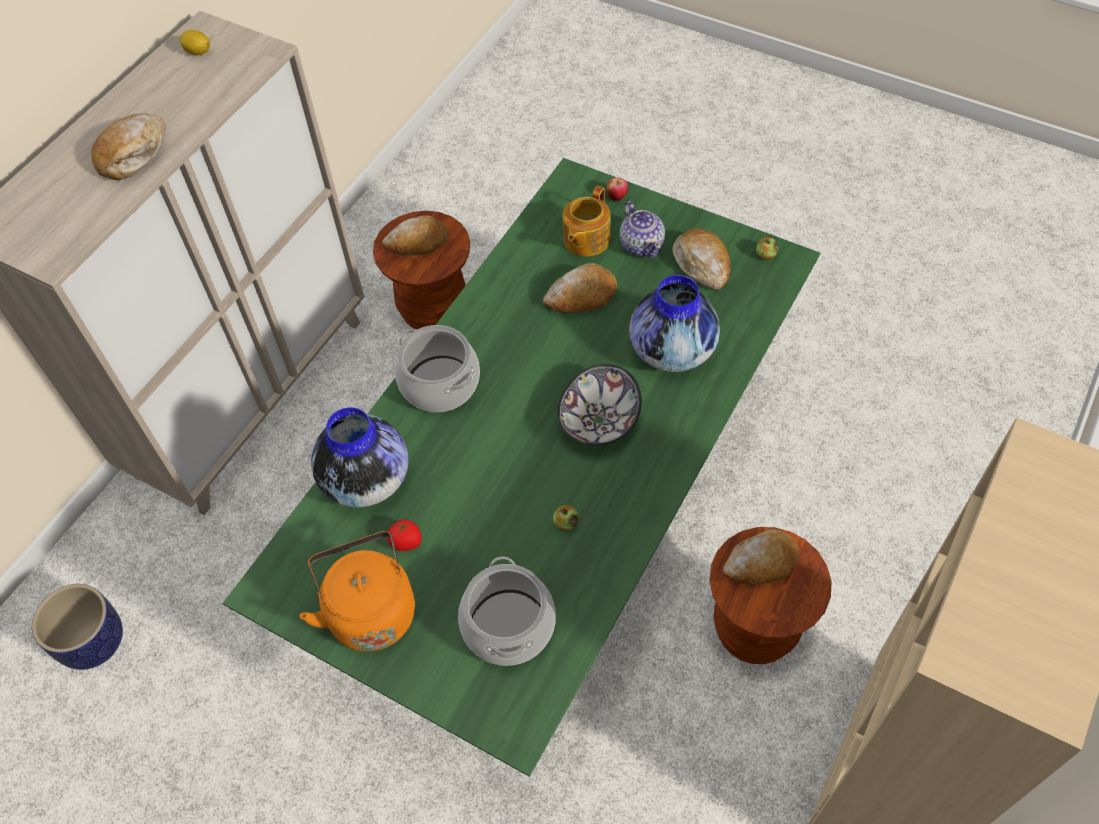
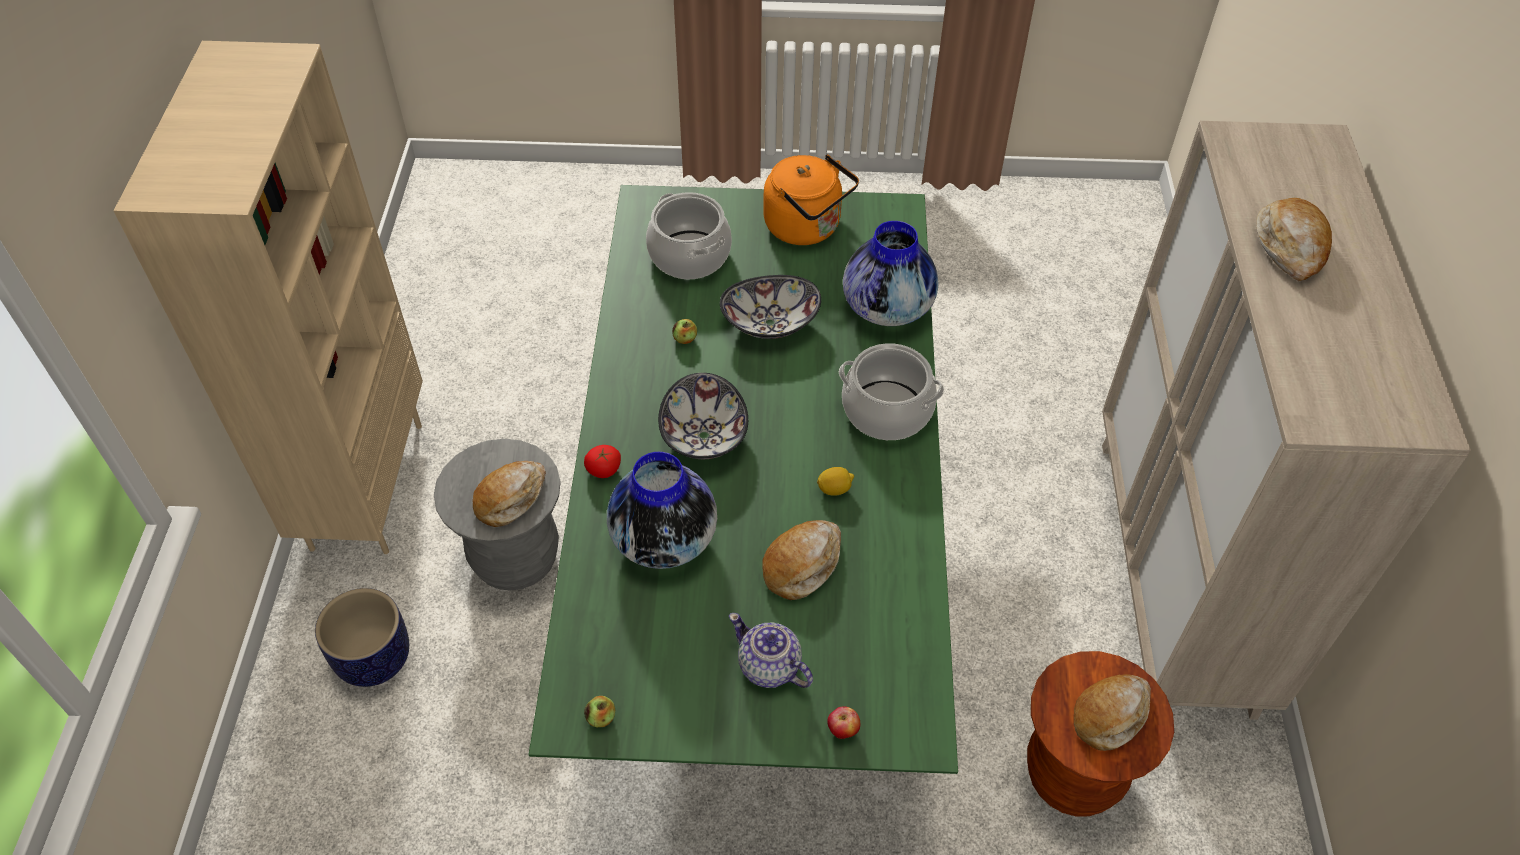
camera: 150 degrees right, 5 degrees down
(93, 643) = (1088, 324): planter -> planter (373, 658)
(198, 52) = (1388, 388): lemon -> lemon (834, 489)
(406, 542) = (814, 278): tomato -> tomato (603, 470)
(480, 507) = (770, 324): none -> bowl
(585, 239) = (844, 645): teapot -> none
(702, 264) = (678, 669): bread -> none
(754, 629) = (515, 558): brown stool -> grey stool

